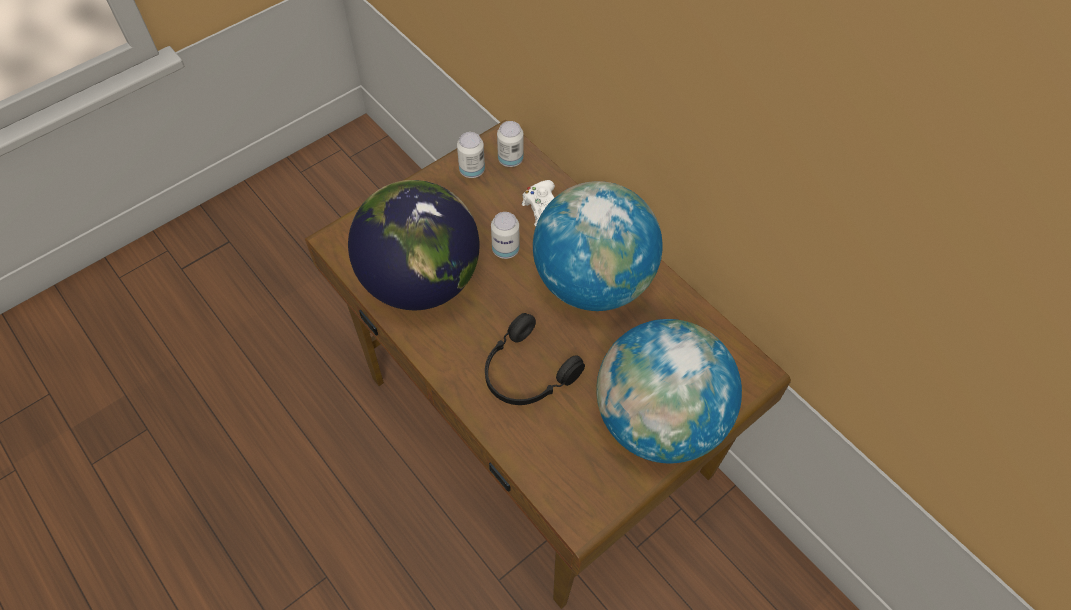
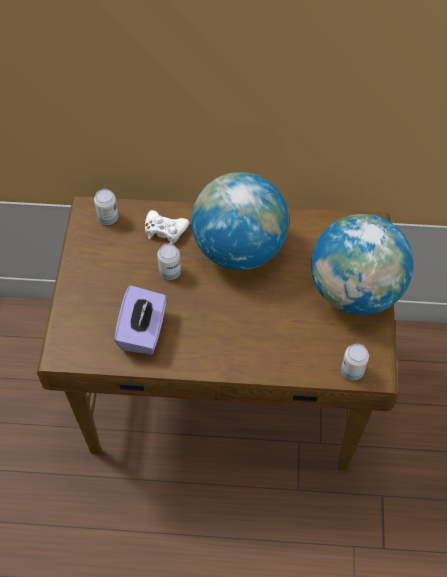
camera: 45 degrees left, 0 degrees up
(421, 280) = (143, 331): globe -> purple tissue box
(472, 170) = (93, 243): can -> can (352, 371)
(526, 373) = (263, 328): black headphones -> none

